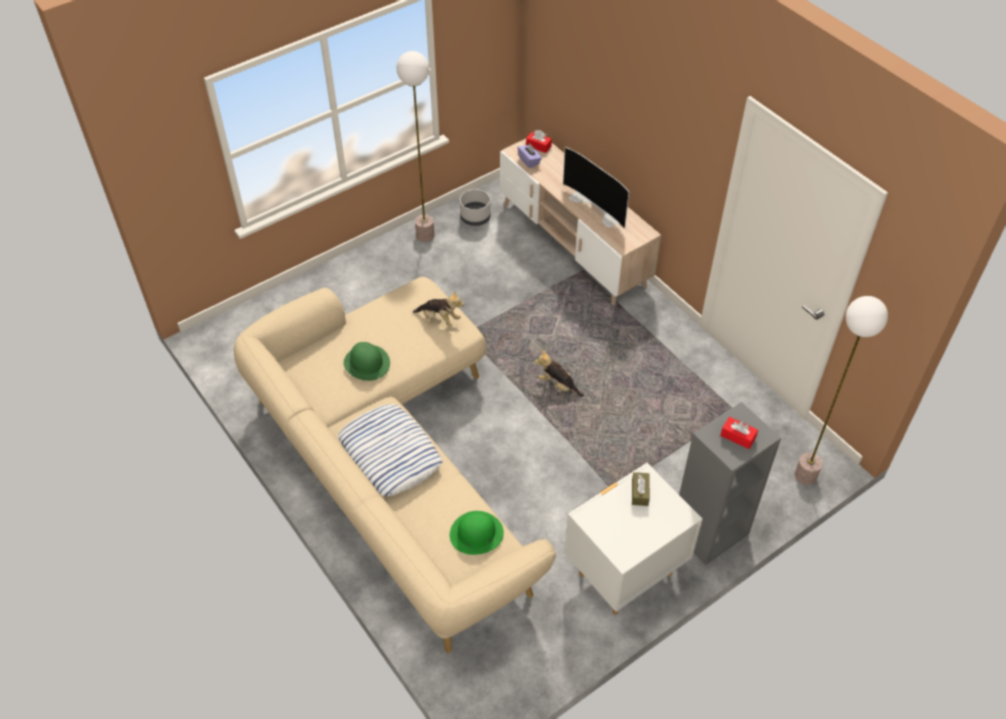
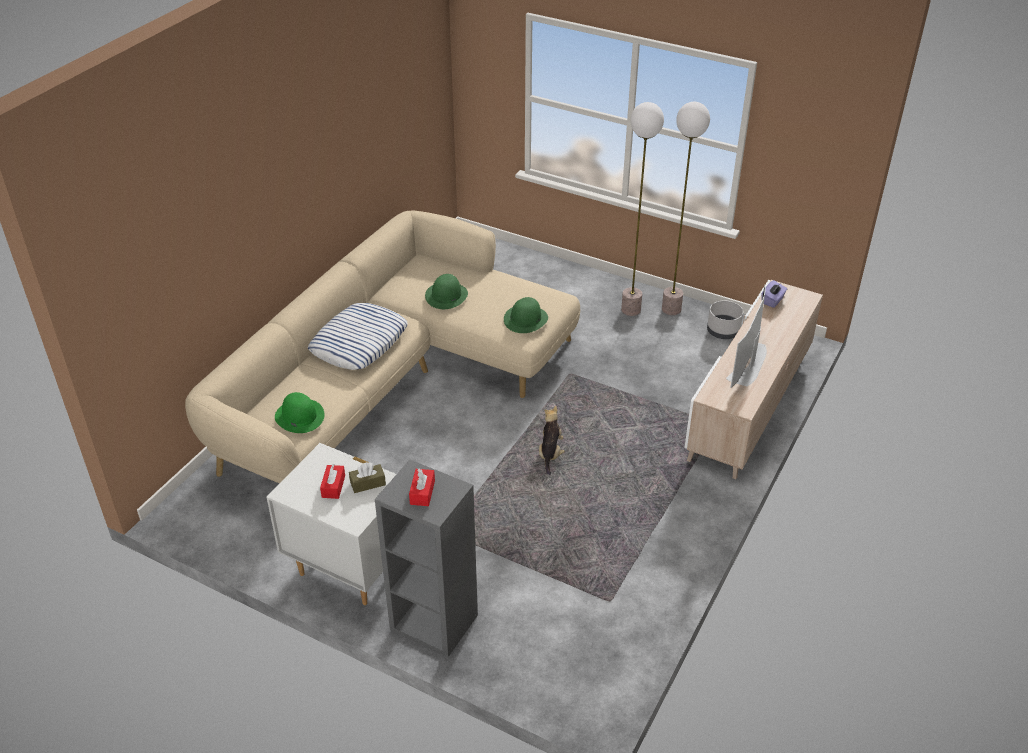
camera: 65 degrees right, 10 degrees down
(439, 320) = (525, 319): plush toy -> green hat
(538, 146) = (801, 300): red tissue box -> red tissue box (333, 486)
(806, 475) = (557, 691): floor lamp -> floor lamp (630, 310)

